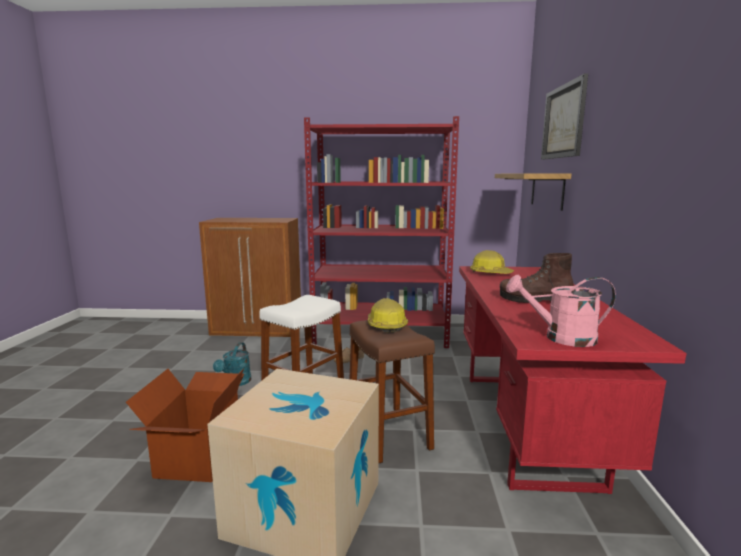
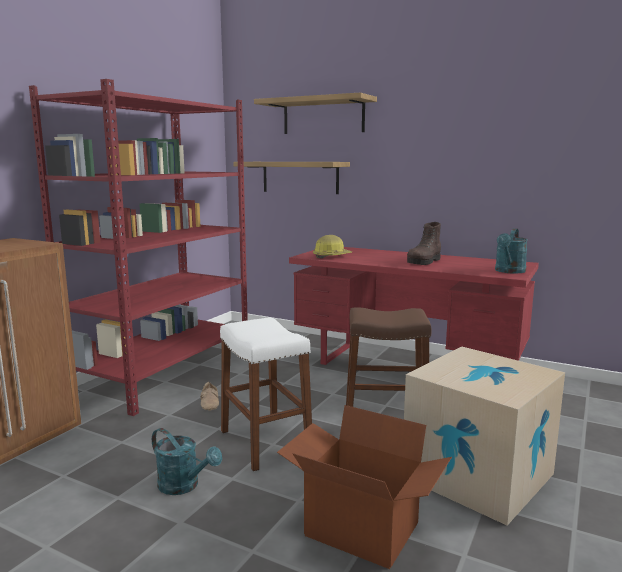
camera: 65 degrees left, 0 degrees up
(385, 325) = (375, 313): hard hat -> none
(561, 338) = (509, 271): pink watering can -> turquoise watering can
(563, 121) = (323, 116): picture -> shelf

